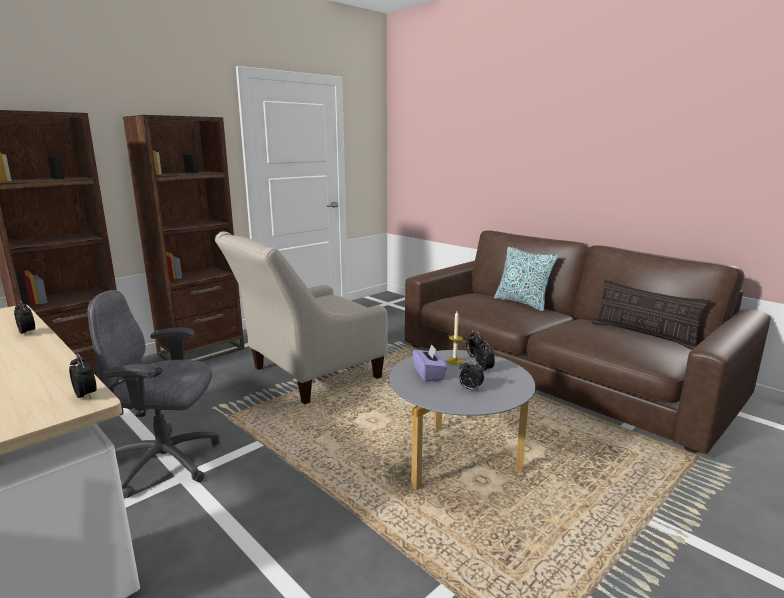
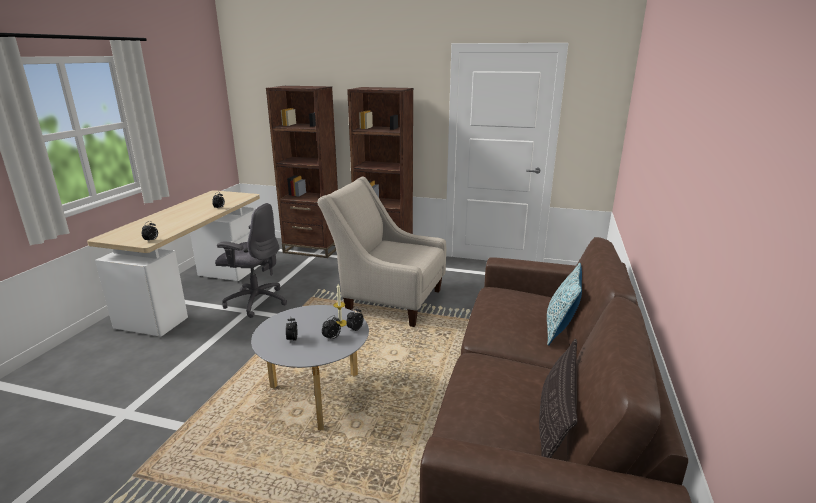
camera: 60 degrees right, 5 degrees up
(166, 463) = (256, 301): grey office chair -> grey office chair turned 135 degrees clockwise
(429, 374) = (307, 319): purple tissue box -> none

